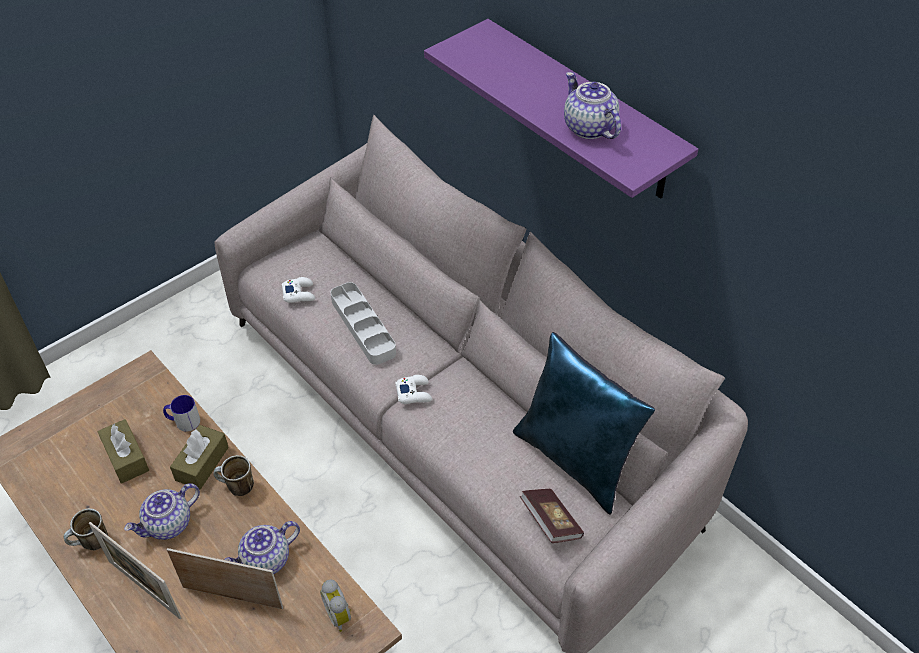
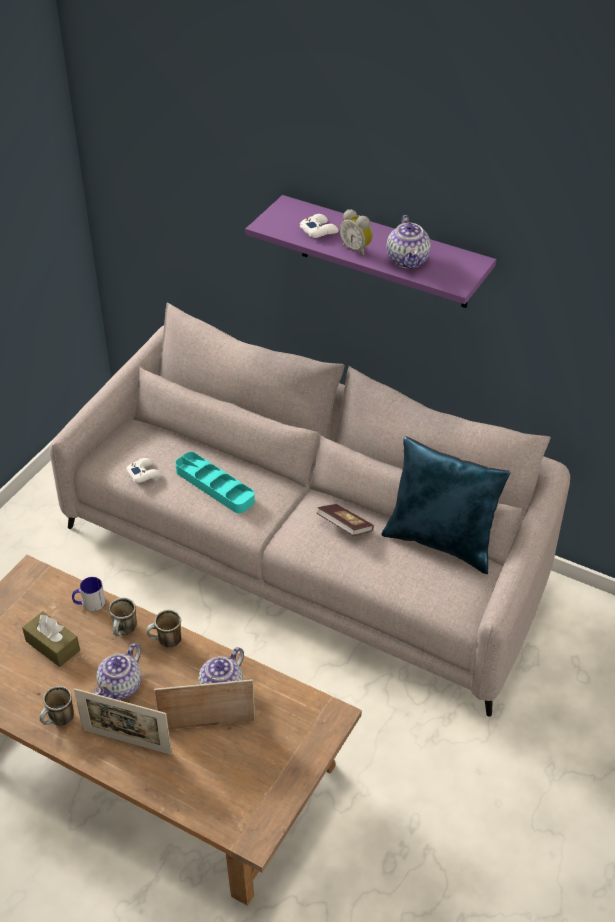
camera: 20 degrees left, 5 degrees down
(202, 463) = (125, 631): brown tissue box -> mug
(340, 615) = (305, 711): alarm clock -> alarm clock (356, 249)
(363, 326) = (214, 486): grey tray -> turquoise tray
(414, 393) = (285, 526): white game controller -> white game controller (319, 230)
(550, 522) = (443, 593): book -> book (344, 527)
(588, 128) = (408, 260): teapot -> teapot turned 135 degrees counterclockwise

